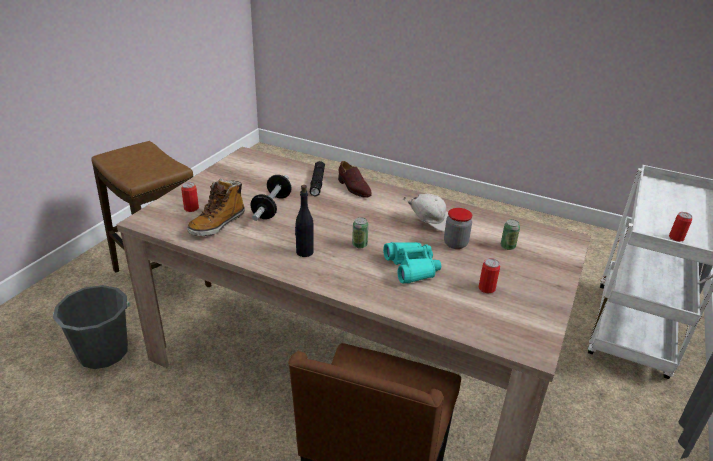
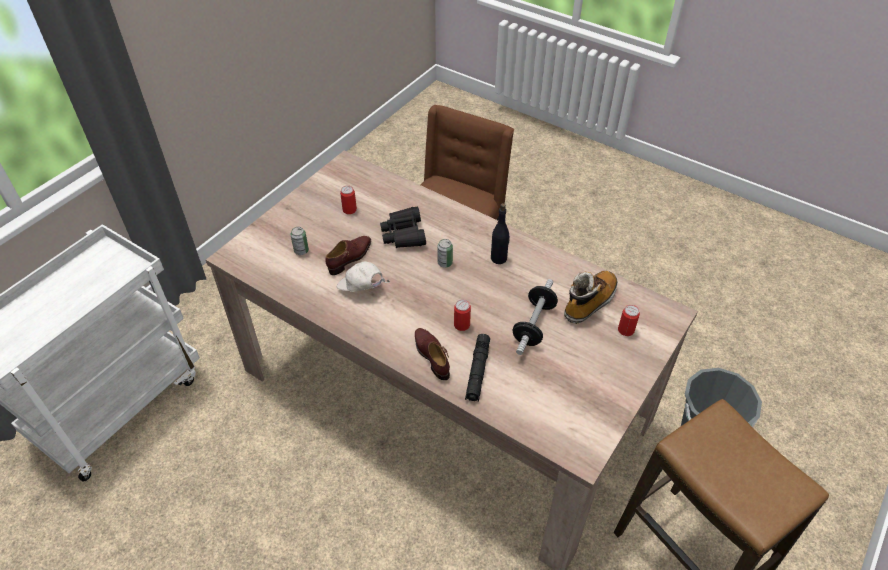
camera: 170 degrees left, 15 degrees up
(412, 268) = (404, 234): turquoise binoculars -> black binoculars
(455, 244) = (350, 258): jar -> brown shoe
(676, 238) = (107, 268): can -> can (461, 325)

